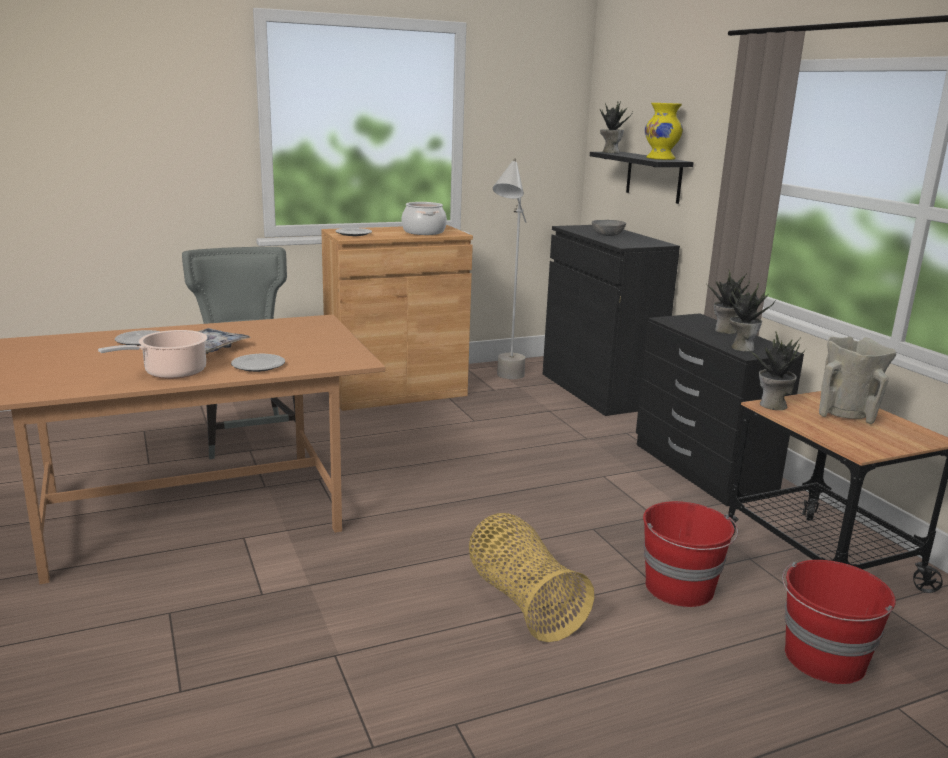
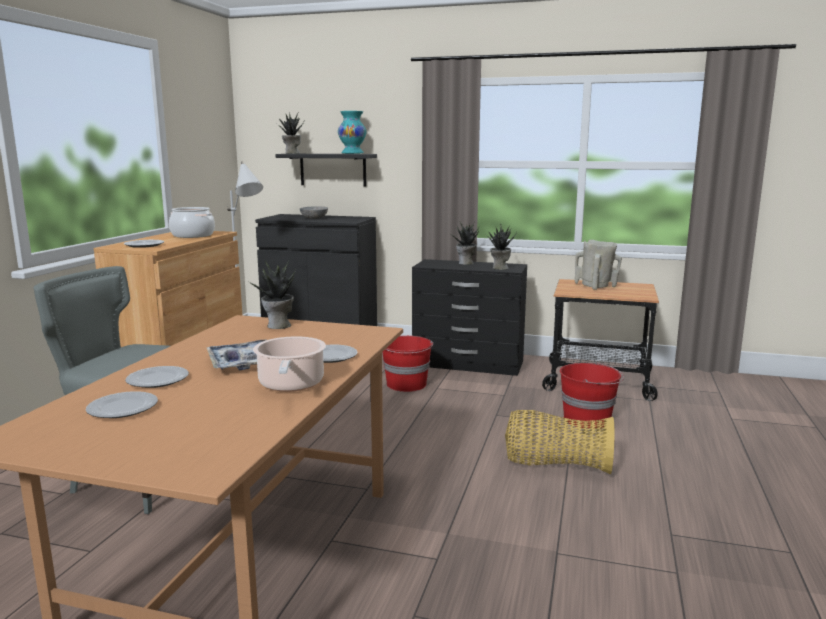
camera: 50 degrees left, 5 degrees down
(76, 350) = (123, 409): none -> plate
(661, 159) = (353, 153): yellow vase -> turquoise vase
(772, 405) = (567, 292): potted plant -> potted plant (278, 326)
(824, 659) = (683, 416): red bucket -> red bucket (406, 384)

